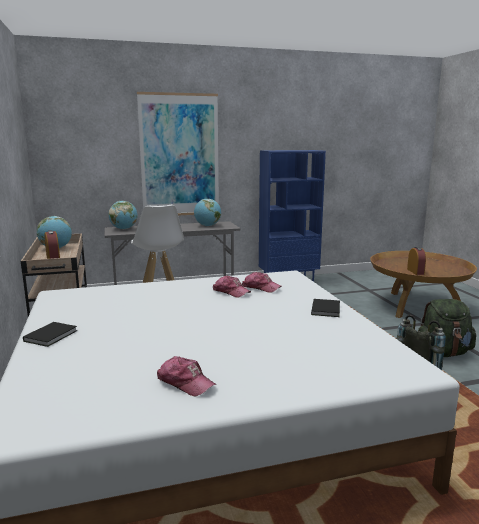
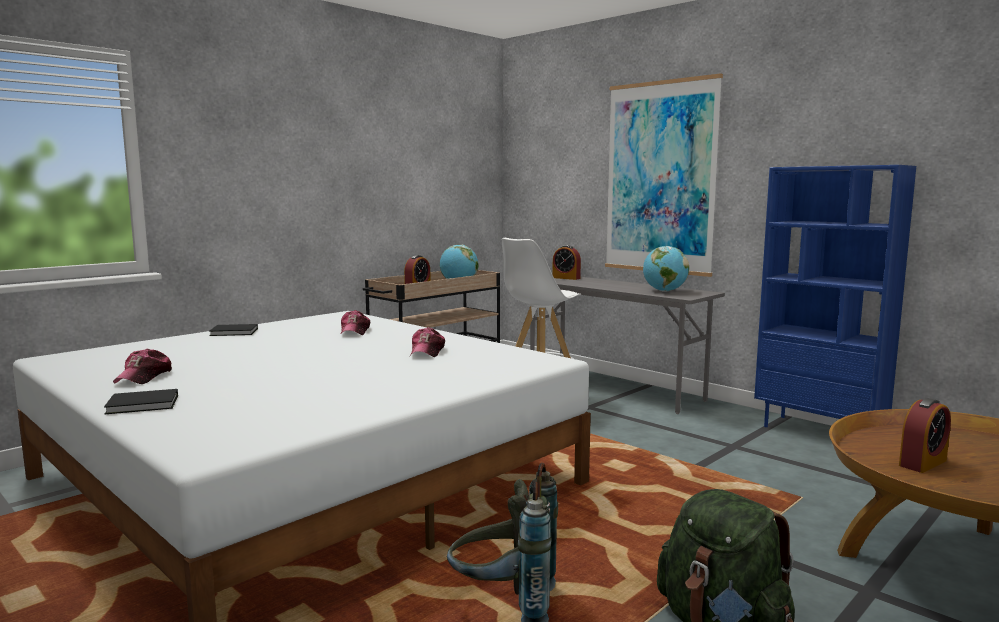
camera: 60 degrees right, 5 degrees down
(124, 229) = (566, 278): globe -> alarm clock
(260, 288) = (464, 358): cap -> cap (355, 331)
(326, 309) = (413, 392): black book -> black book (144, 404)

